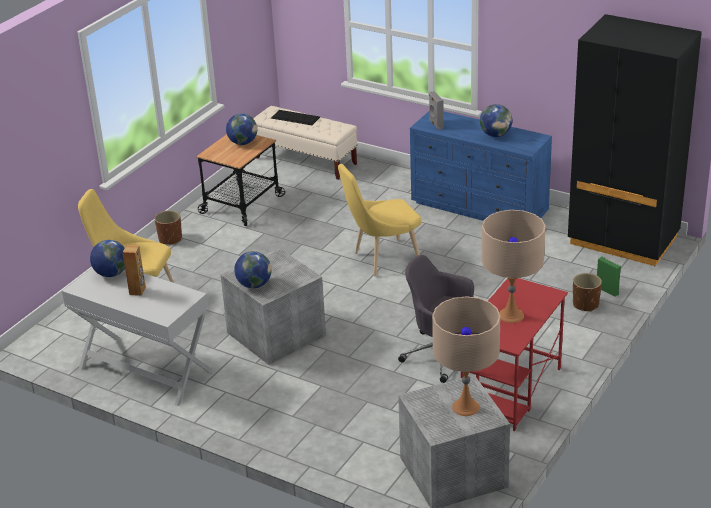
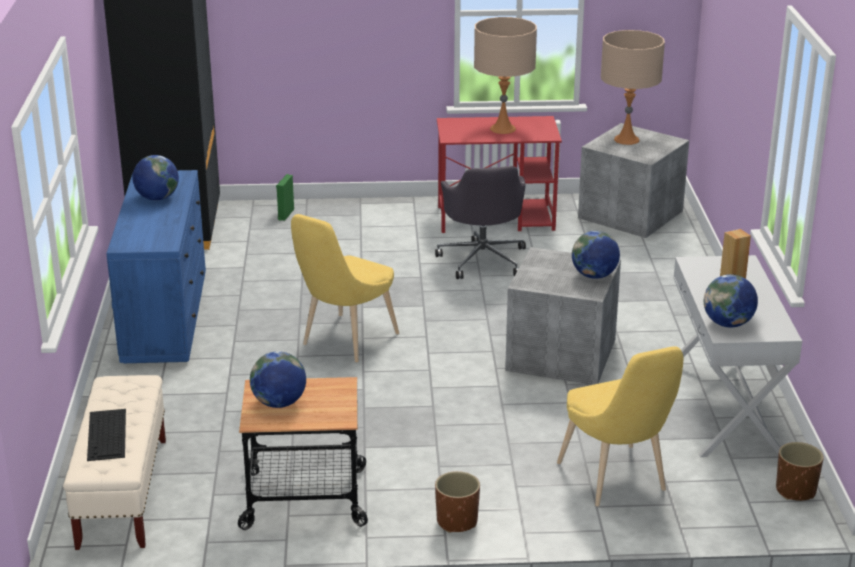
camera: 125 degrees left, 5 degrees down
(382, 259) = (345, 341): yellow chair -> yellow chair turned 90 degrees clockwise
(435, 124) = (156, 237): grey speaker -> none
(585, 304) = (322, 218): brown planter -> brown planter (796, 490)

